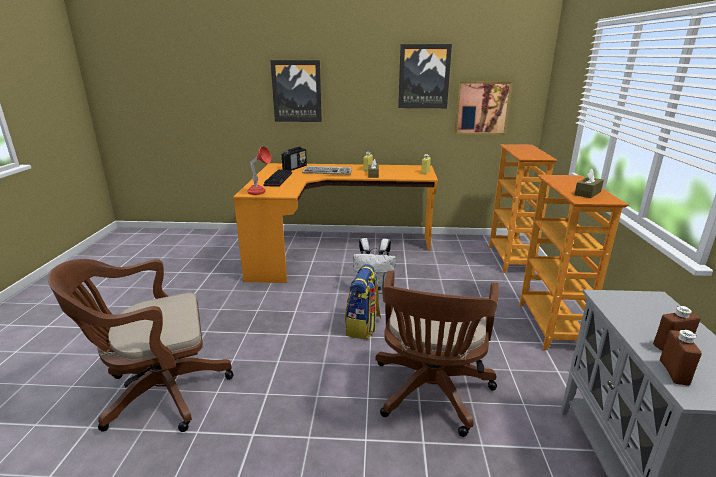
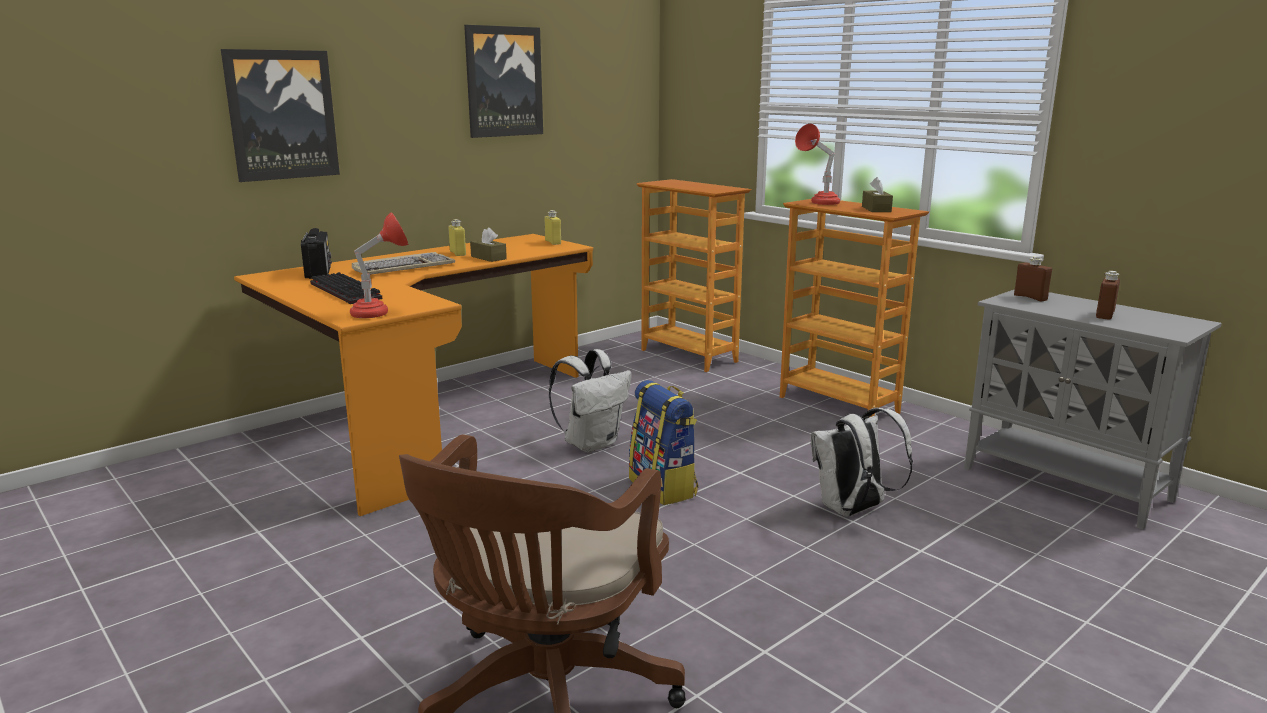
camera: 45 degrees left, 5 degrees down
(430, 394) = (852, 510): brown office chair -> white backpack
(482, 108) = (587, 131): picture -> none
(560, 180) = (818, 203): none -> red table lamp
(674, 372) = (1140, 327): brown bottle -> brown bottle (1030, 297)

